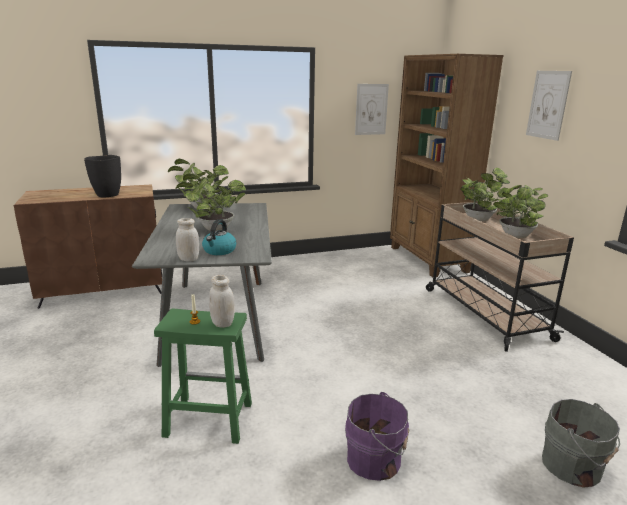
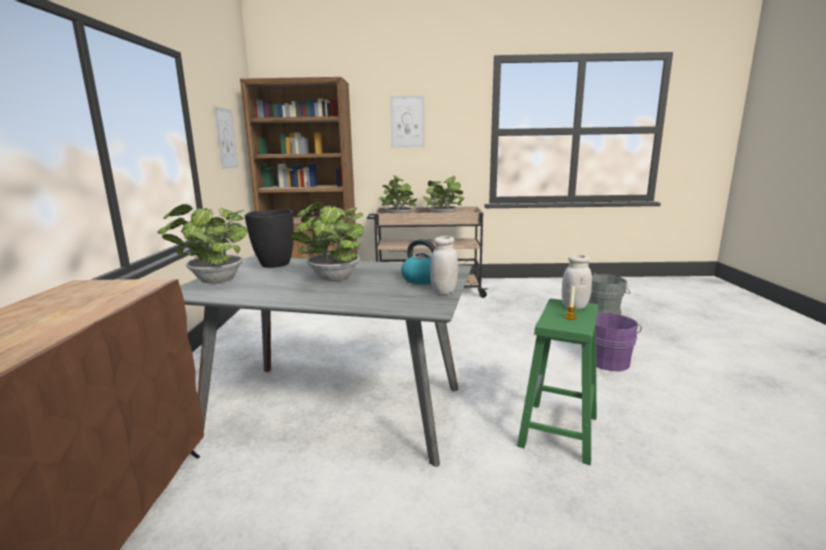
camera: 70 degrees left, 5 degrees down
(107, 195) = (92, 306): black vase -> black vase (274, 264)

